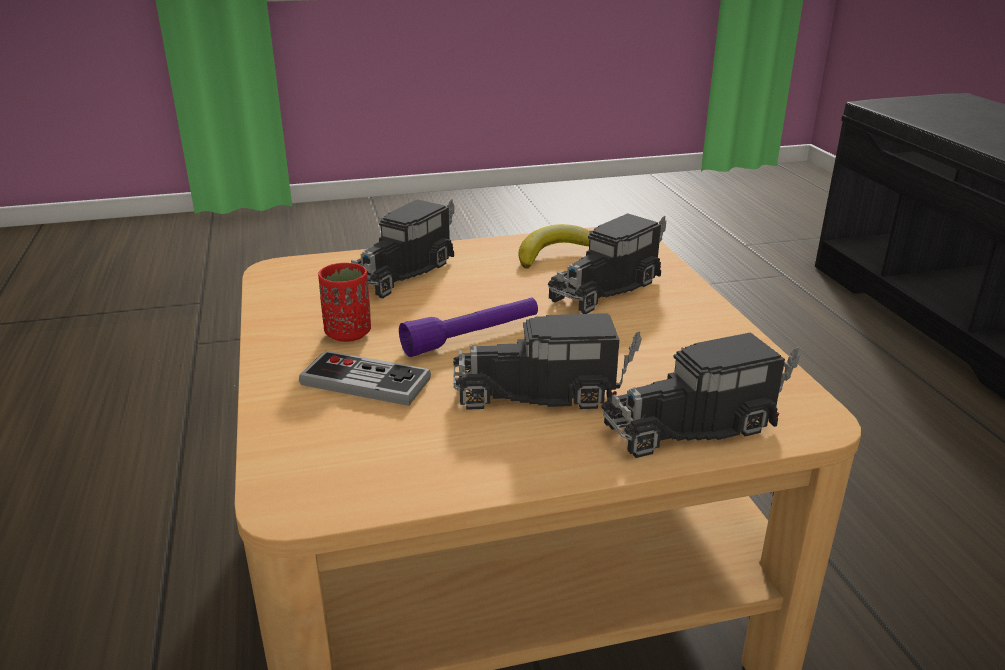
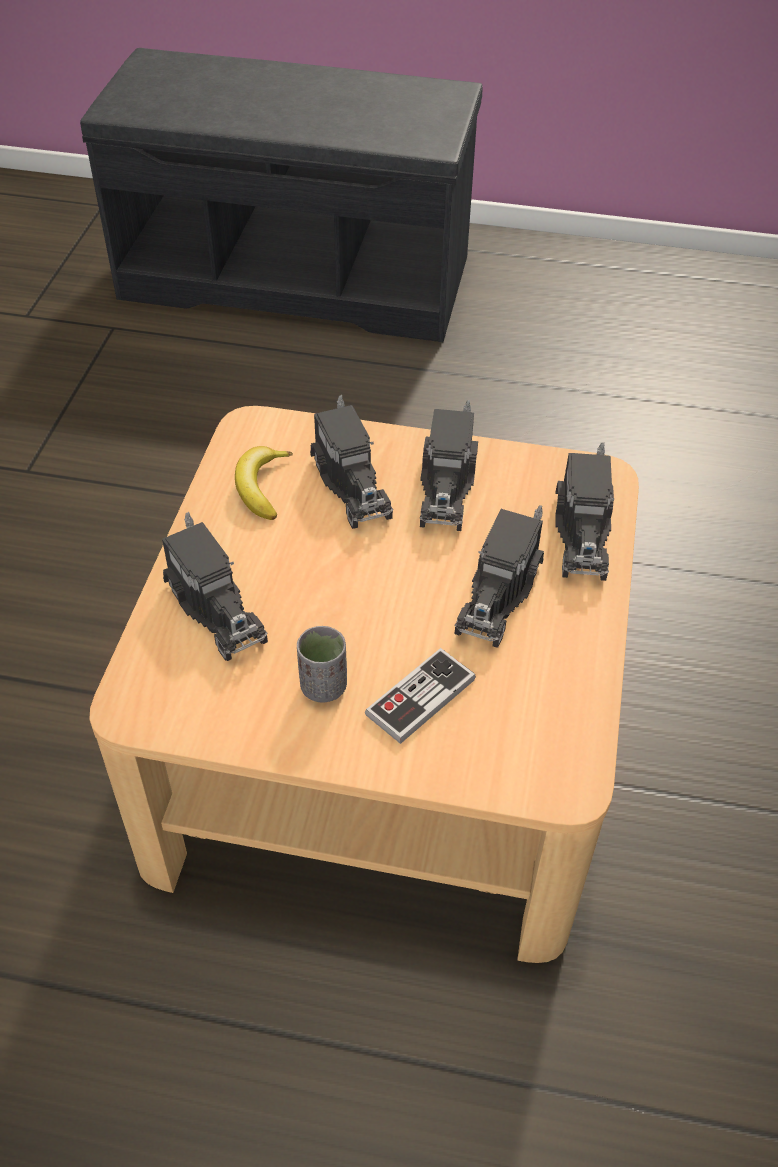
camera: 65 degrees left, 20 degrees up
(348, 333) = (323, 686): red cup -> grey cup
(472, 337) = (385, 604): purple flashlight -> none
(663, 330) = (446, 486): none -> toy truck

